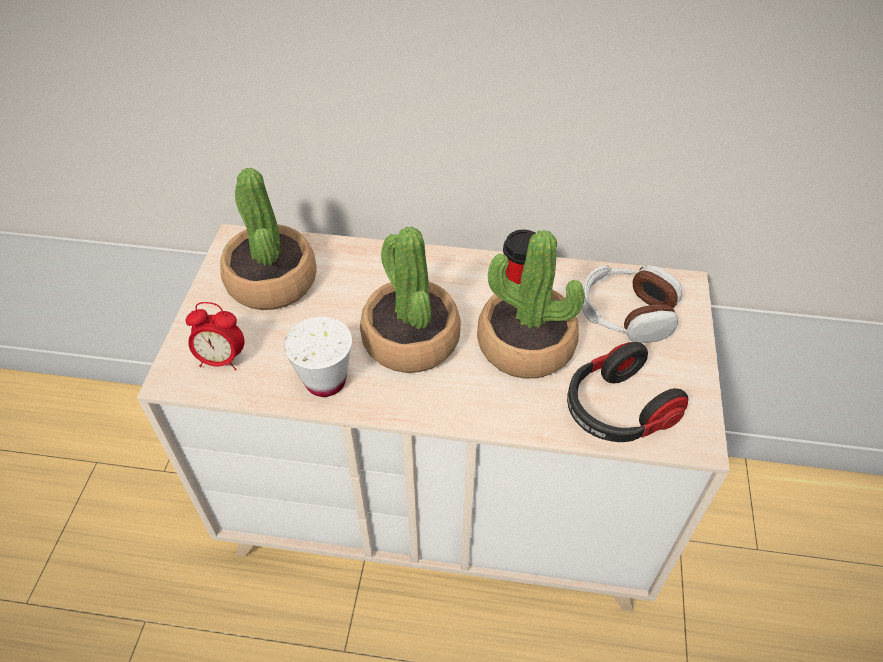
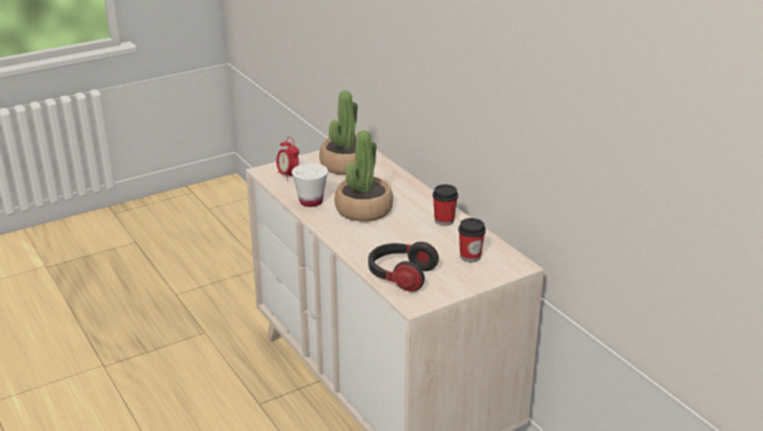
camera: 50 degrees right, 20 degrees down
(525, 345) = (405, 238): potted plant -> none
(626, 314) = (470, 256): headphones -> cup

